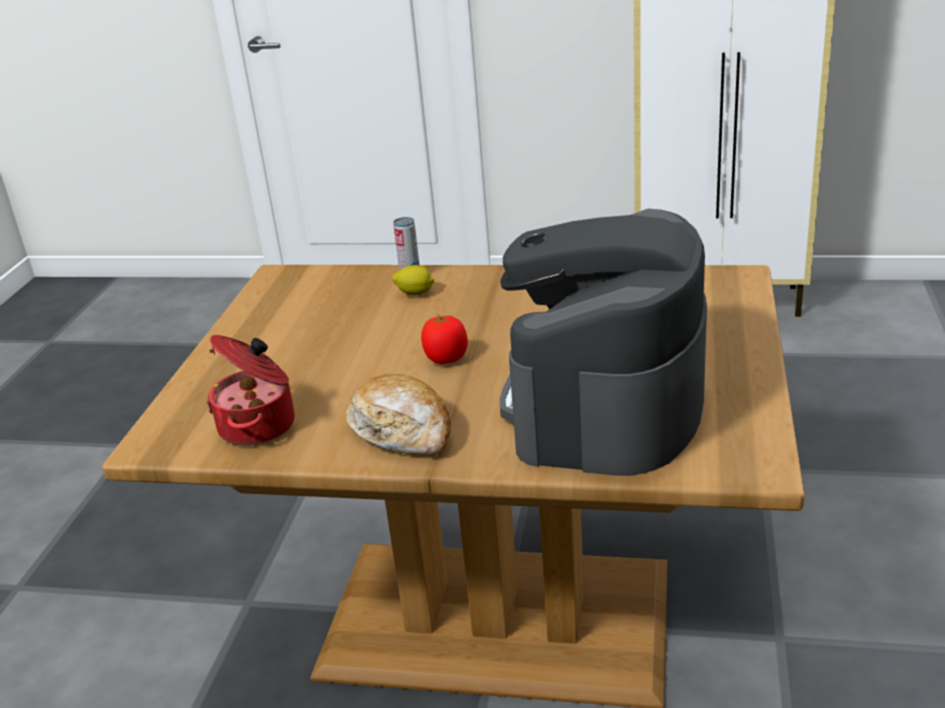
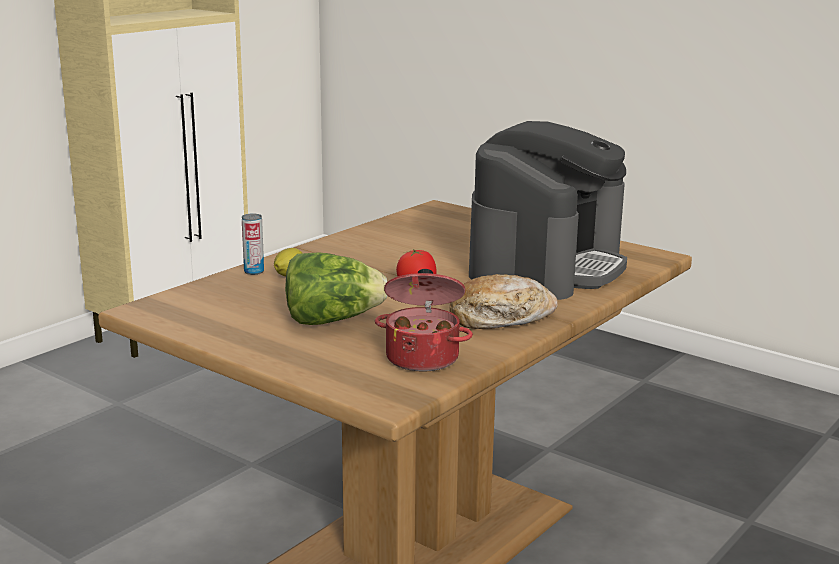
camera: 65 degrees left, 10 degrees down
(318, 353) = (332, 320): none -> lettuce
(606, 405) = (546, 266): coffee machine -> coffee machine turned 105 degrees counterclockwise

